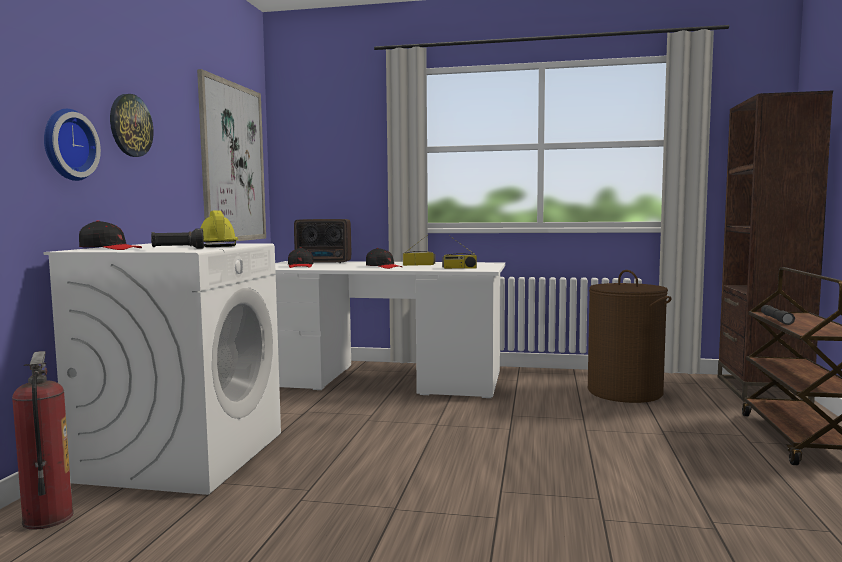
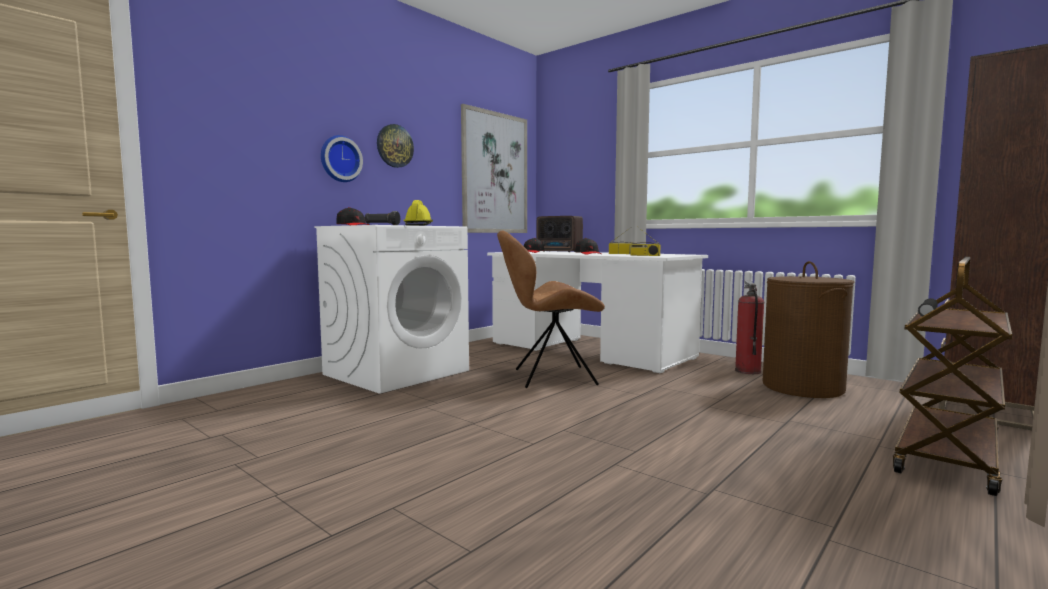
camera: 30 degrees right, 0 degrees up
(47, 518) = (292, 388): fire extinguisher -> fire extinguisher (747, 371)
(390, 424) = (551, 377): none -> brown chair

